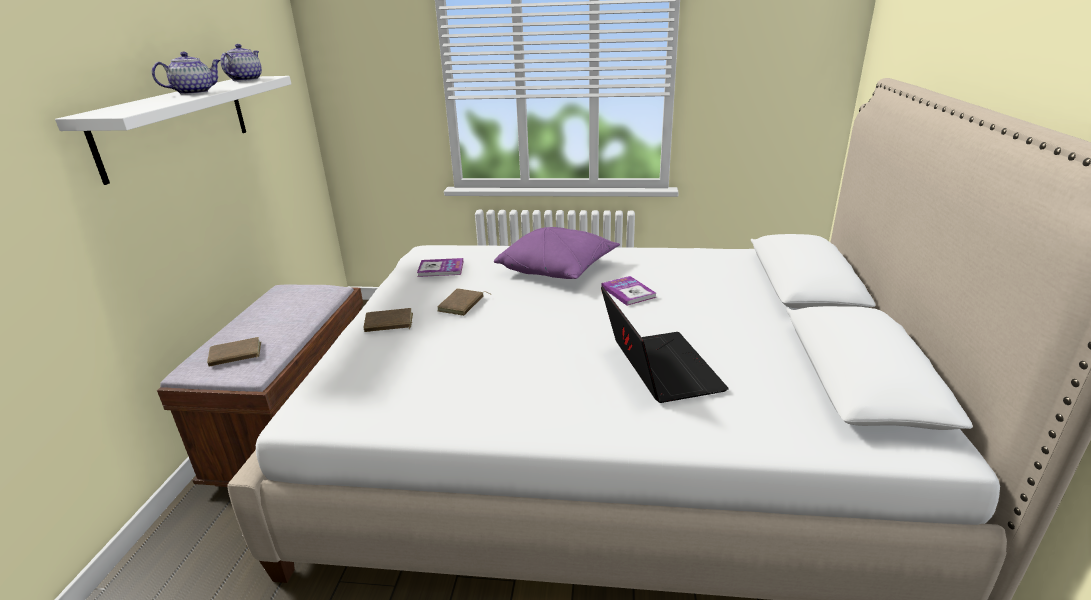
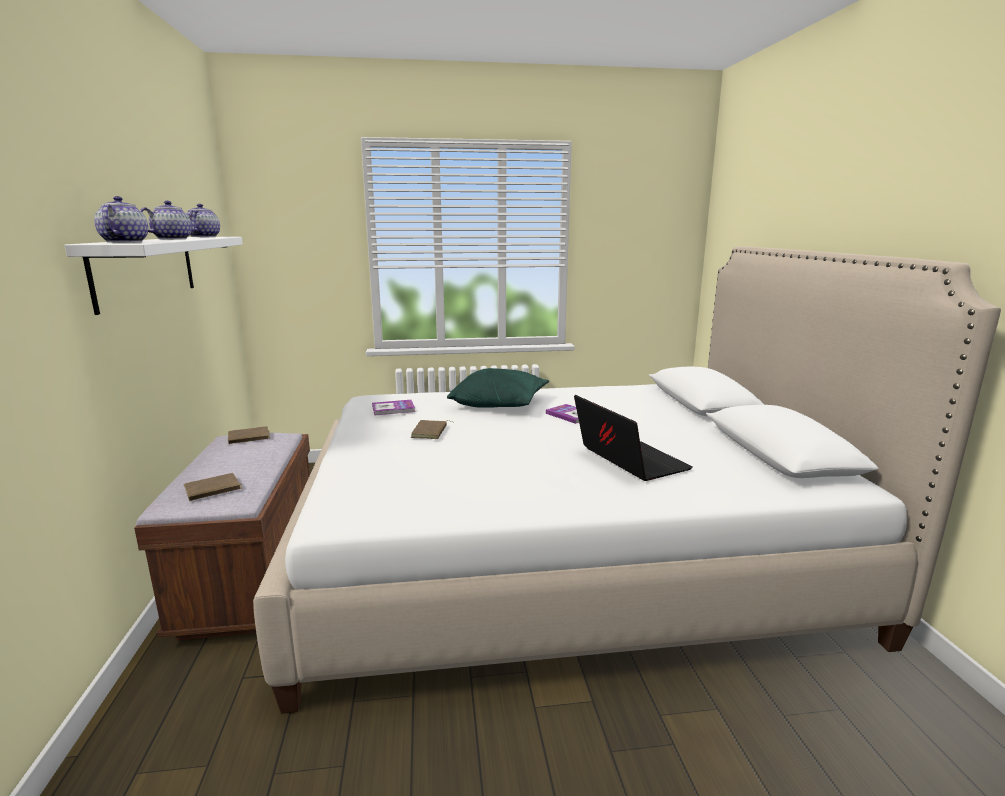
camera: 15 degrees left, 10 degrees down
(119, 110) = (125, 242): none -> teapot
(388, 324) = (369, 450): brown book -> brown book (249, 438)
(558, 269) = (500, 404): purple pillow -> green pillow

